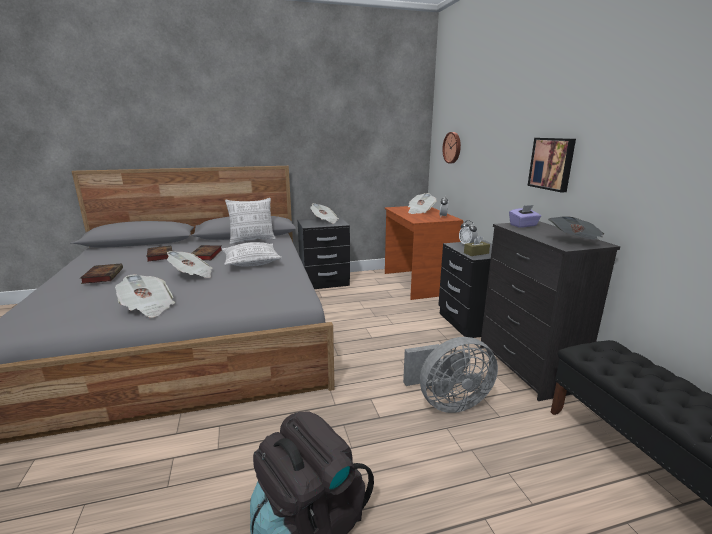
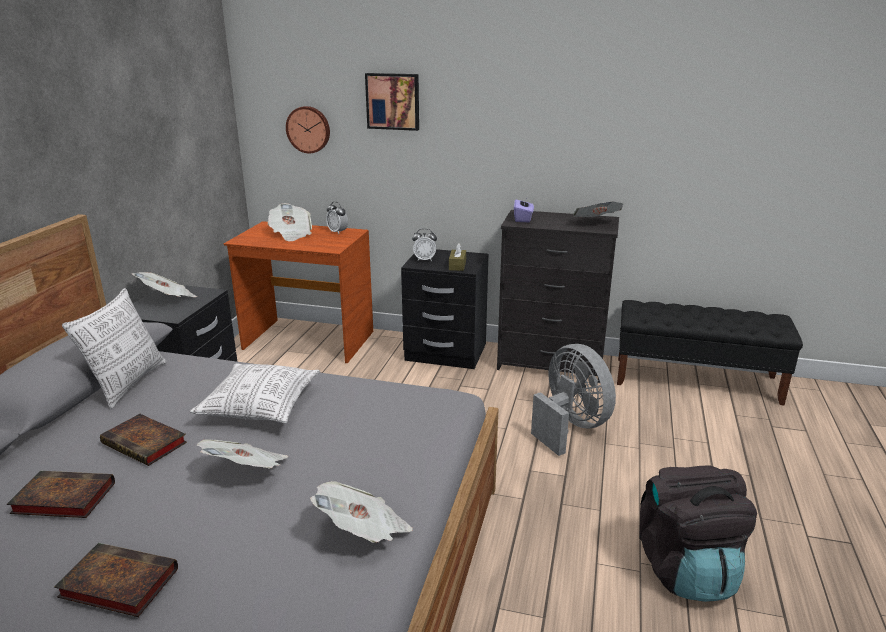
camera: 60 degrees left, 5 degrees up
(447, 402) = (570, 427): grey fan -> grey fan turned 45 degrees counterclockwise
(552, 163) = (516, 146): picture -> picture (393, 101)

